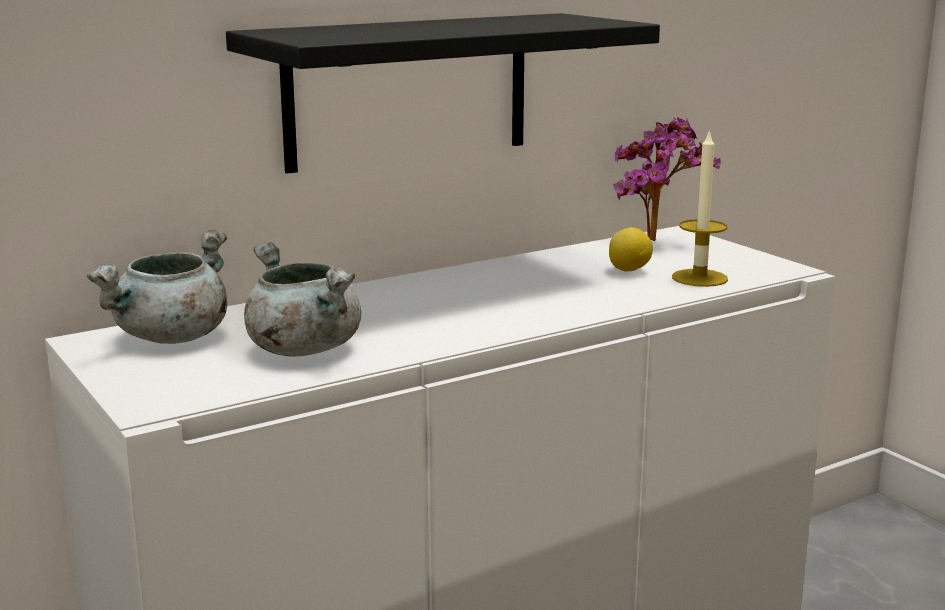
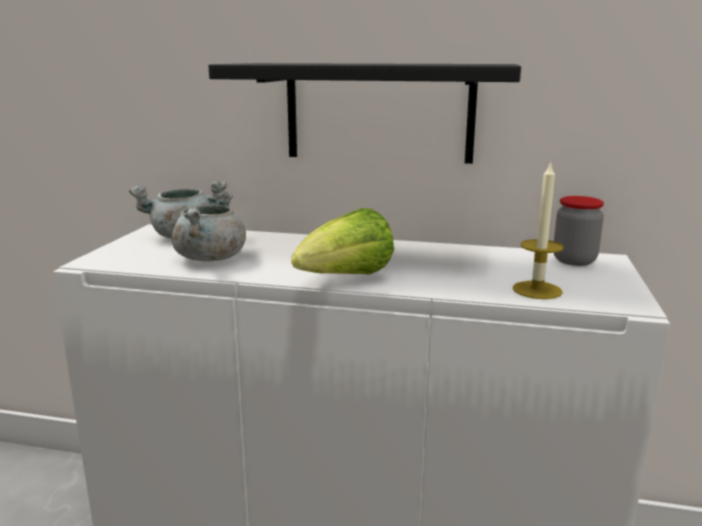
camera: 45 degrees right, 0 degrees up
(522, 321) = (345, 279): none -> lettuce
(630, 271) = (499, 271): lemon -> none
(658, 242) = (574, 260): potted plant -> jar

